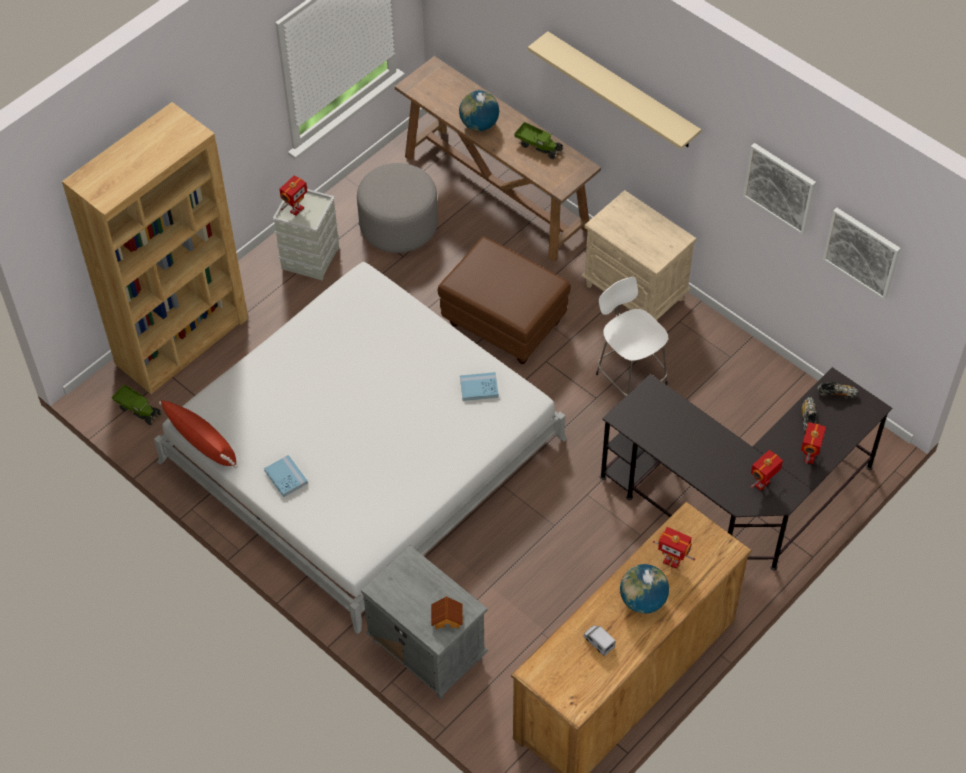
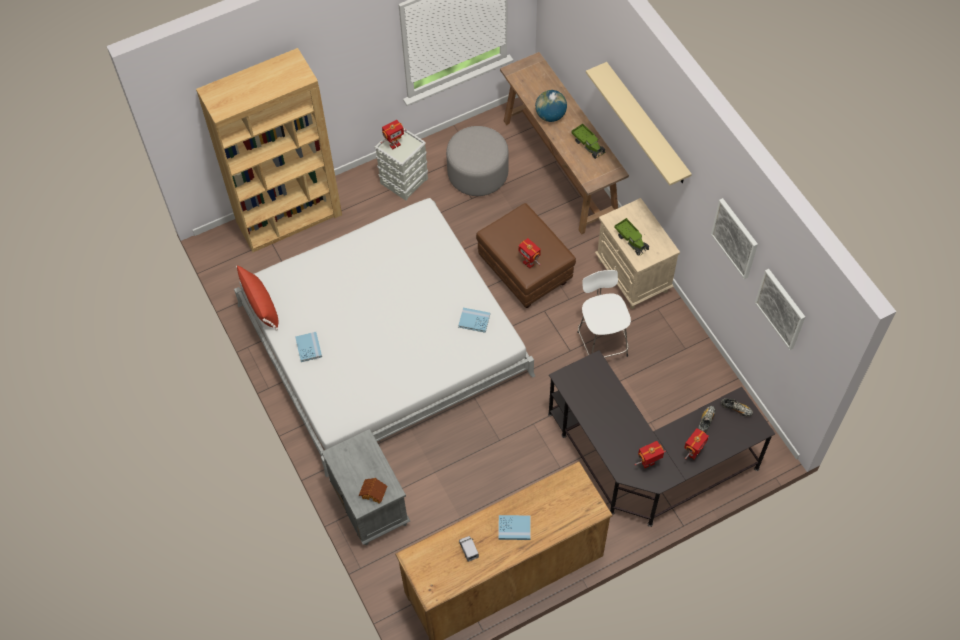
camera: 20 degrees right, 5 degrees up
(138, 409) = (239, 261): toy truck -> toy truck (631, 240)
(642, 600) = (514, 528): globe -> blue book
(672, 561) = (548, 504): toy robot -> toy robot (529, 263)

